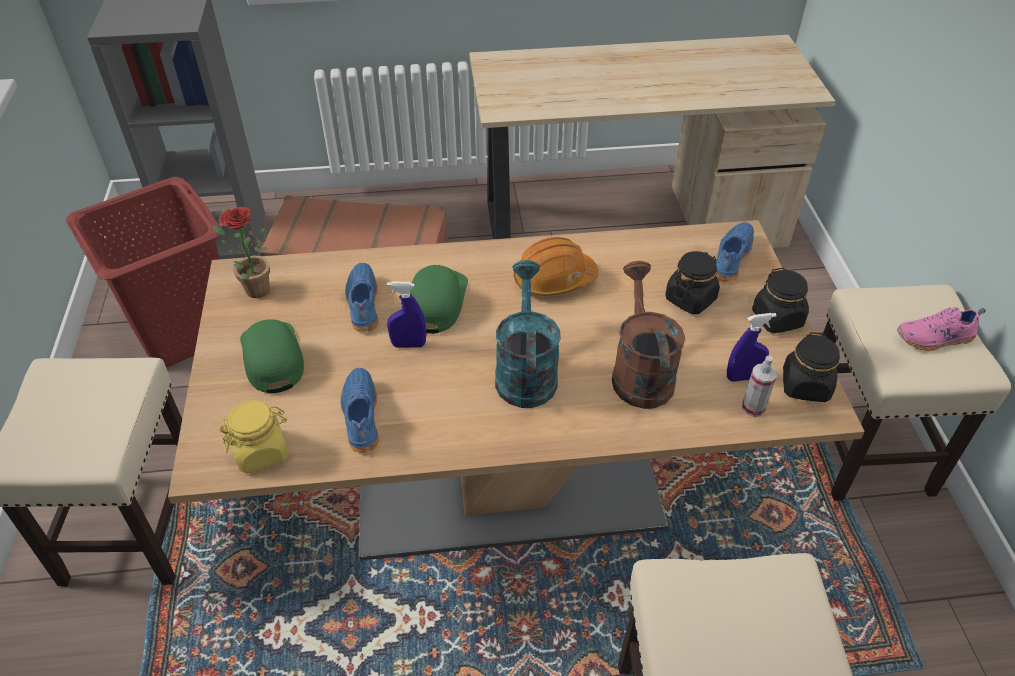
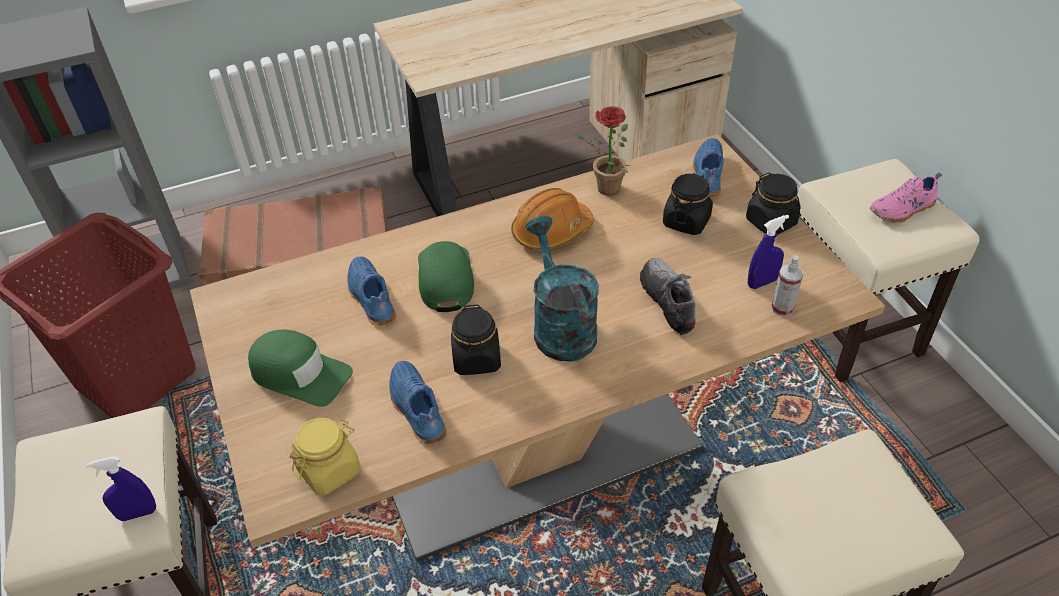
camera: 15 degrees left, 0 degrees up
(252, 289) = (248, 310): potted plant -> potted plant (603, 189)
(272, 358) = (299, 374): green cap -> green cap turned 150 degrees clockwise
(408, 345) = (435, 327): blue spray bottle -> blue spray bottle (138, 513)
(640, 372) = (668, 300): brown watering can -> shoe
(805, 386) = (819, 277): black jar -> black jar (477, 359)

